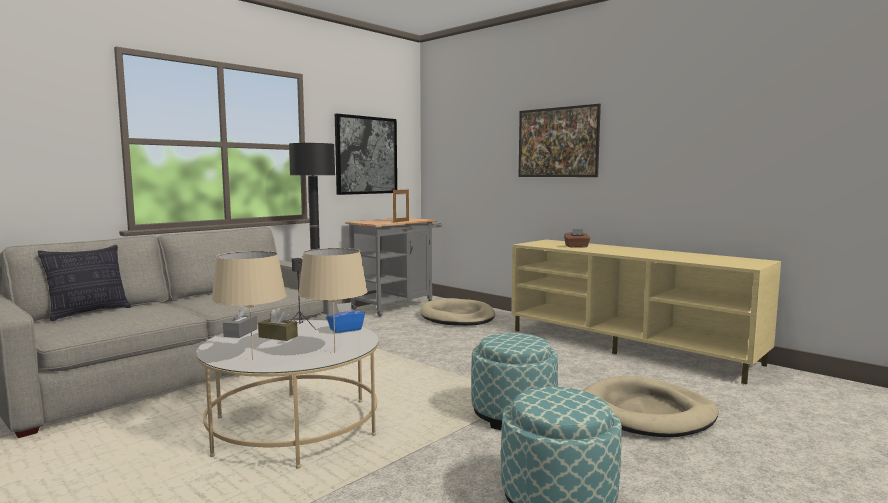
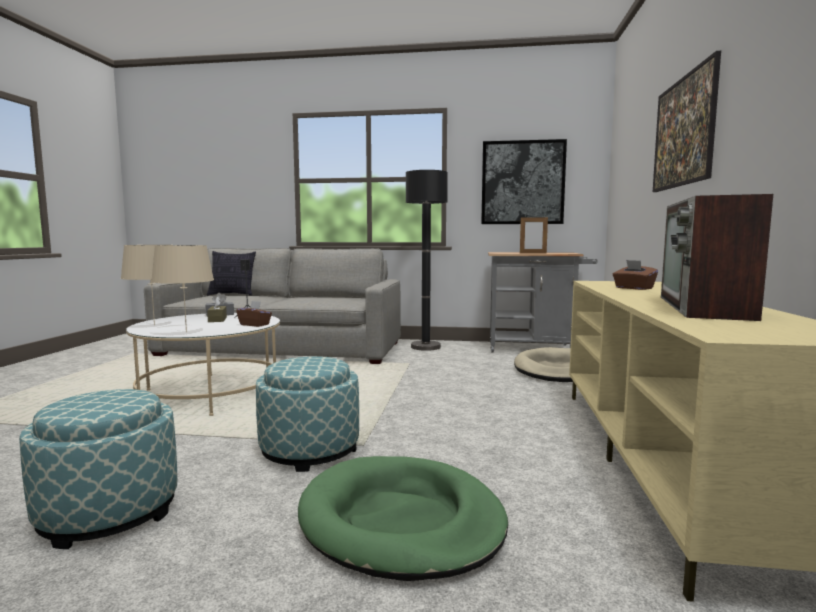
camera: 55 degrees right, 0 degrees up
(345, 329) = (255, 324): blue tissue box -> brown tissue box
(647, 413) = (401, 521): beige dog bed -> green dog bed
(668, 254) = (704, 307): none -> television

